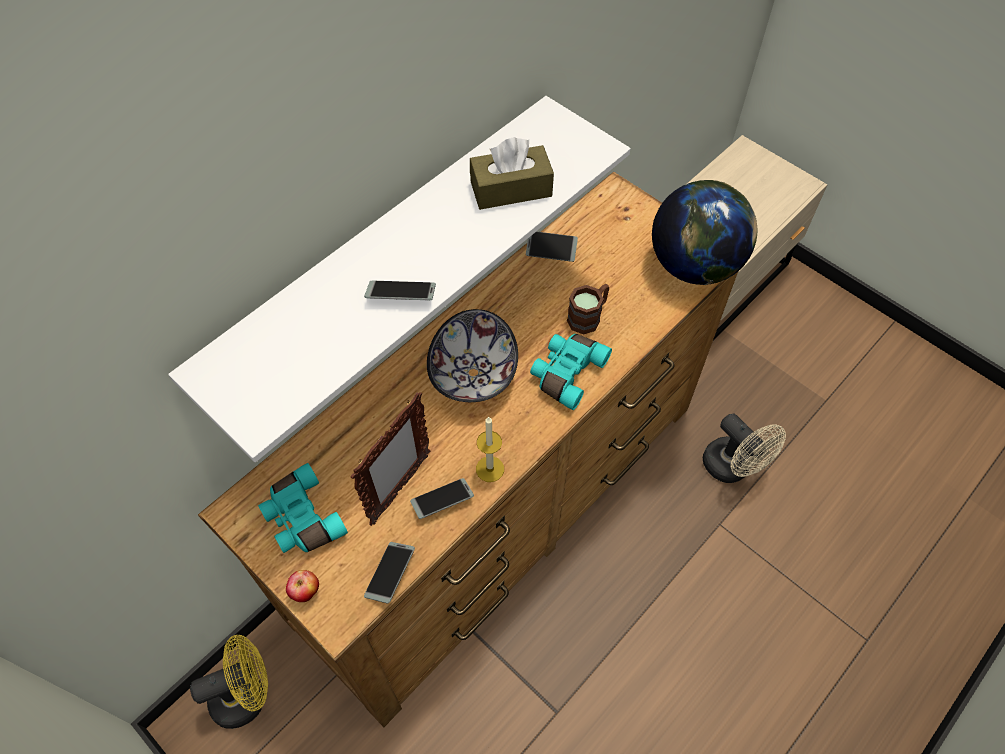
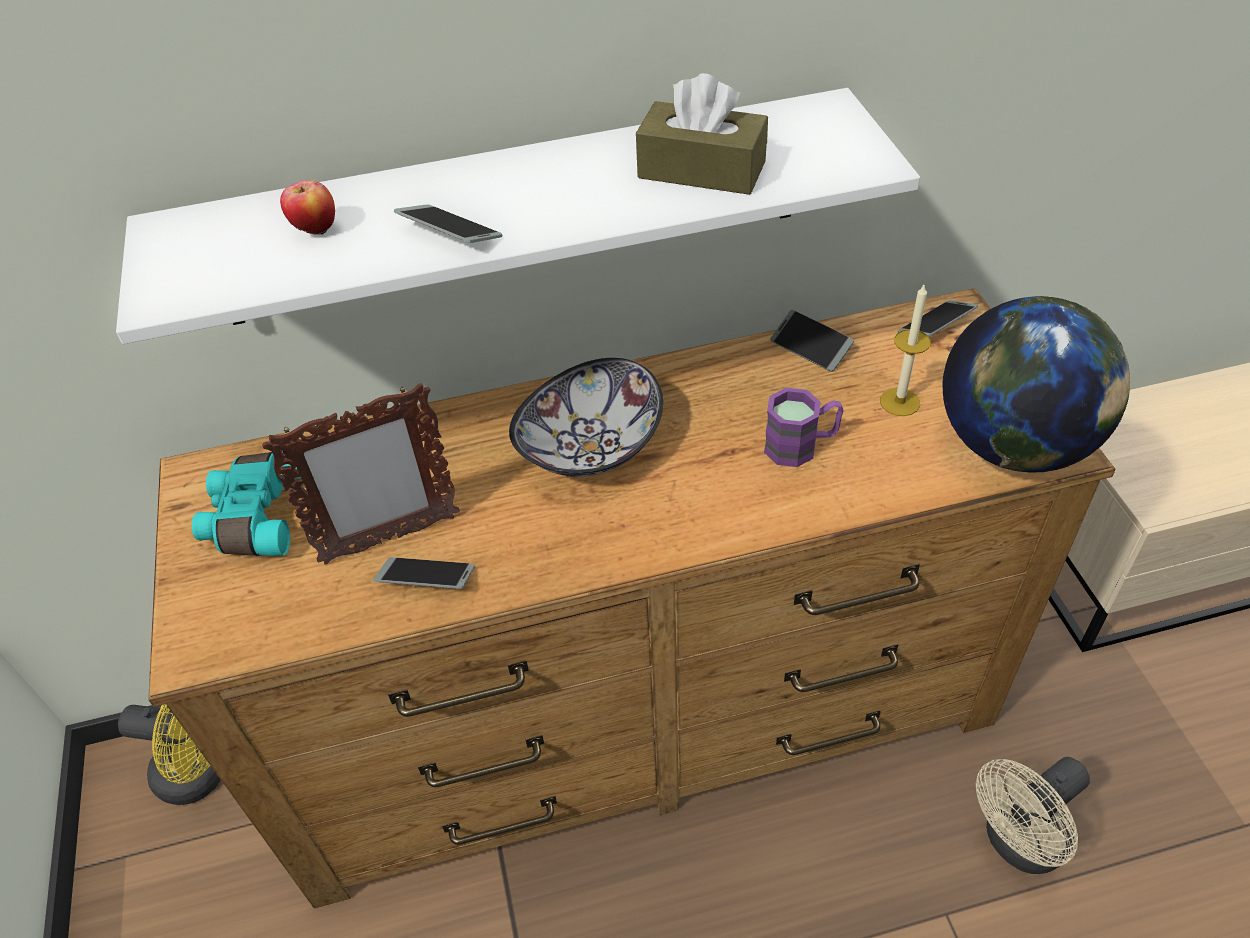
camera: 35 degrees right, 10 degrees down
(306, 592) = (187, 600): apple -> apple (315, 230)
(390, 574) = (293, 633): phone -> phone (936, 326)
(490, 469) = (517, 571): candle -> candle (899, 402)
(566, 373) = (714, 501): turquoise binoculars -> none
(588, 316) = (801, 446): brown mug -> purple mug
(732, 468) = (1018, 843): beige fan -> beige fan turned 60 degrees clockwise

